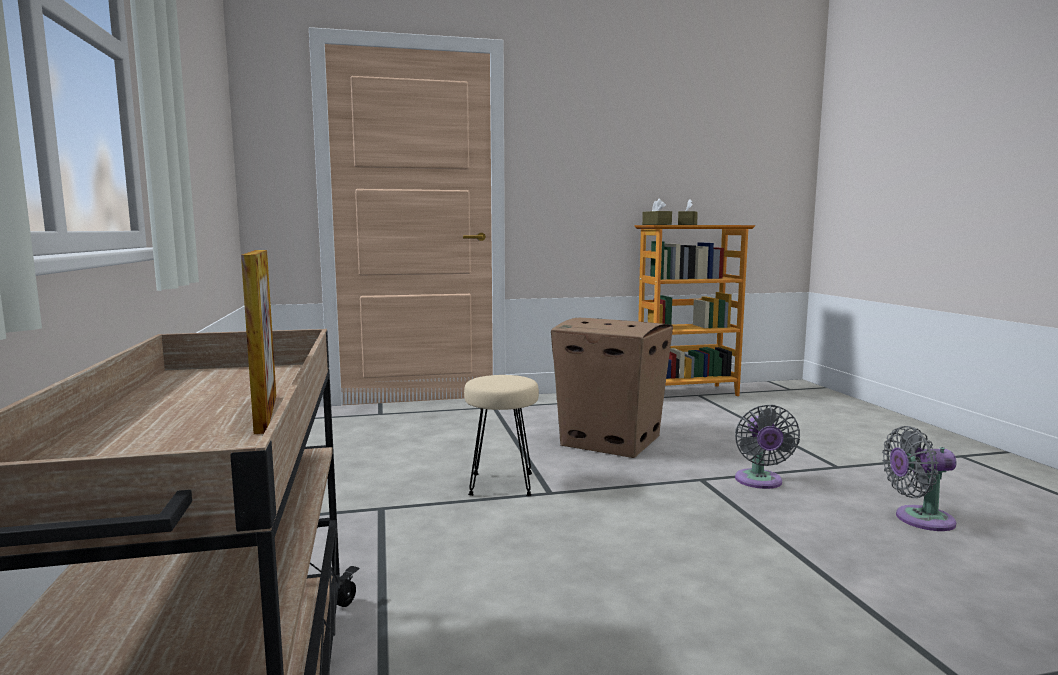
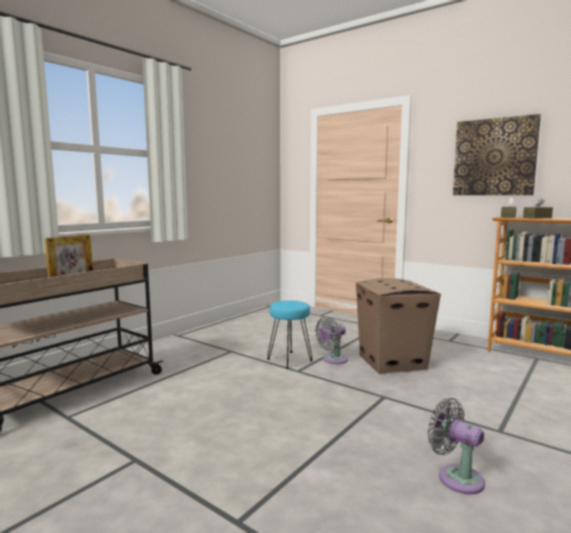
camera: 50 degrees right, 0 degrees up
(502, 484) = (289, 360): beige stool -> turquoise stool
(621, 147) = (494, 157): none -> picture
(759, 482) = (414, 413): grey fan -> grey fan (333, 360)

